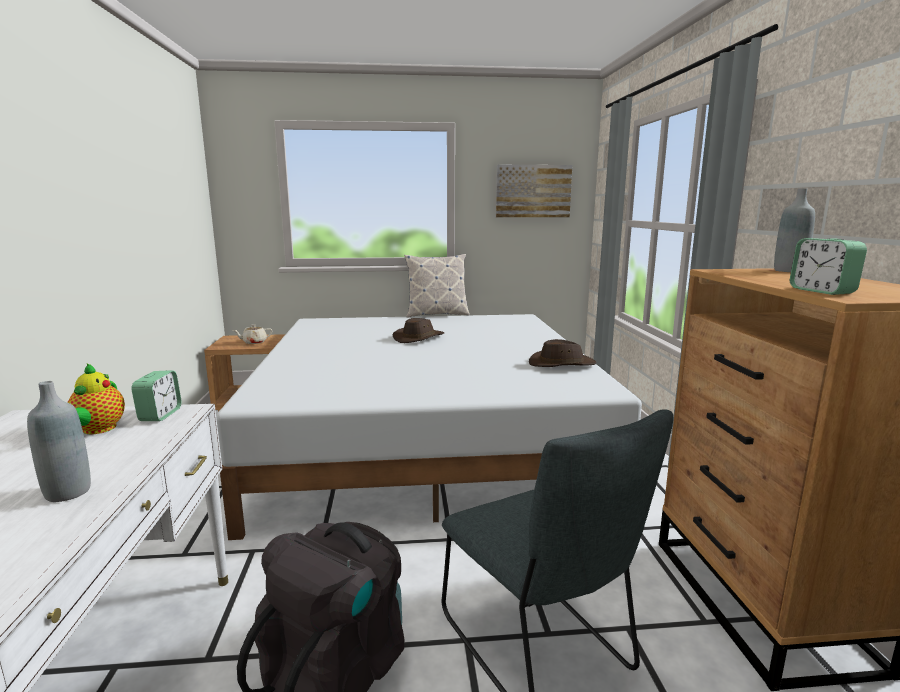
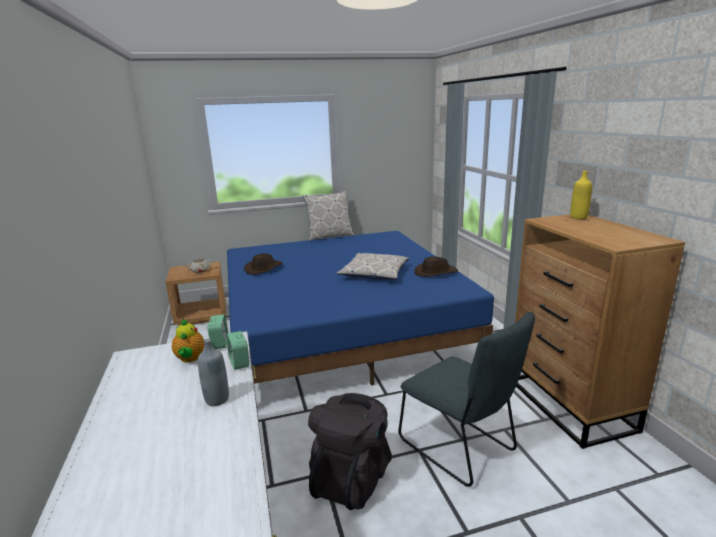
camera: 10 degrees left, 5 degrees up
(419, 338) = (329, 259): brown hat -> brown hat (264, 268)
(426, 438) = (342, 328): white bed -> blue bed
(471, 357) = (374, 273): none -> pillow
(533, 191) = (391, 142): picture -> none
(789, 271) = (578, 217): grey bottle -> yellow bottle
(821, 291) = (602, 240): alarm clock -> alarm clock (239, 362)

